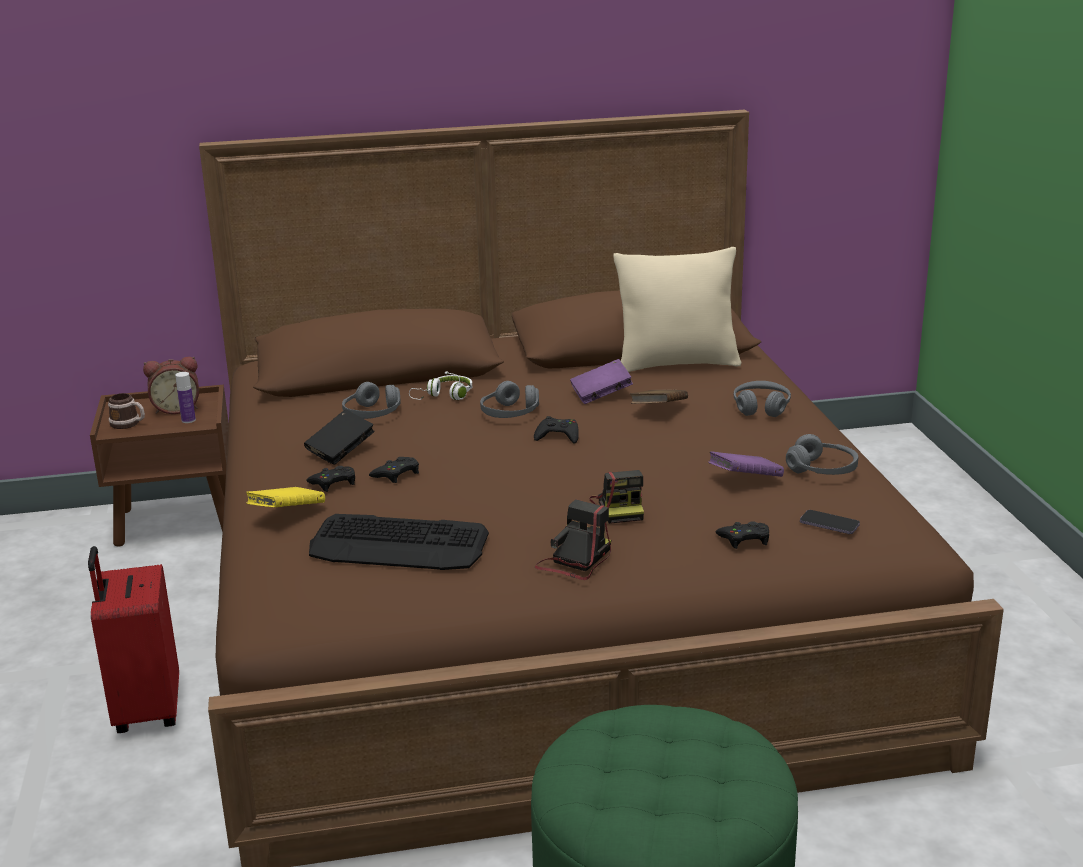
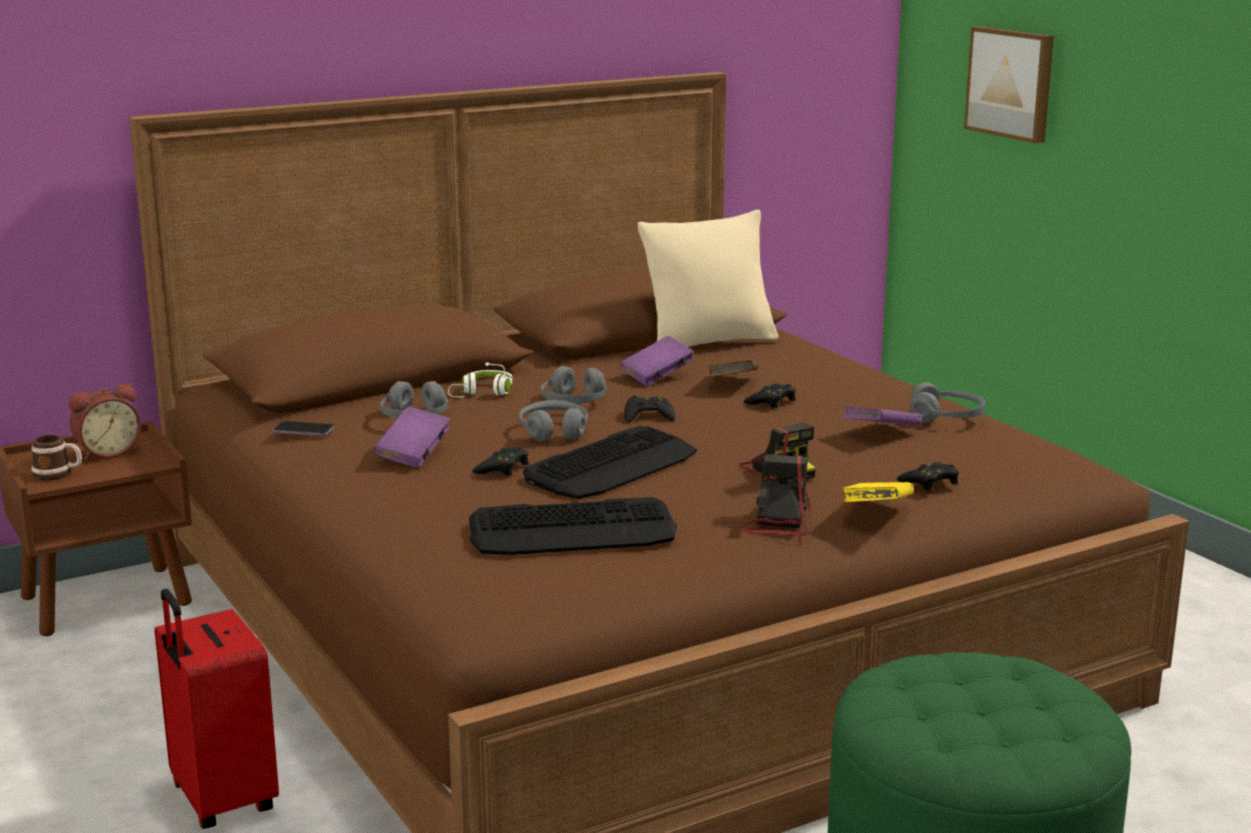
camera: 20 degrees left, 5 degrees down
(188, 420) = (135, 462): bottle -> none
(287, 513) = (409, 518): yellow book -> yellow book (876, 511)
(334, 483) = (436, 484): black game controller -> black game controller (771, 401)
(341, 451) = (413, 455): black book -> purple book
(485, 483) = (612, 465): none -> keyboard
(761, 407) = (834, 372): grey headphones -> grey headphones (554, 431)
(829, 524) = (998, 460): phone -> phone (304, 431)
(1021, 134) = (1012, 83): none -> picture

